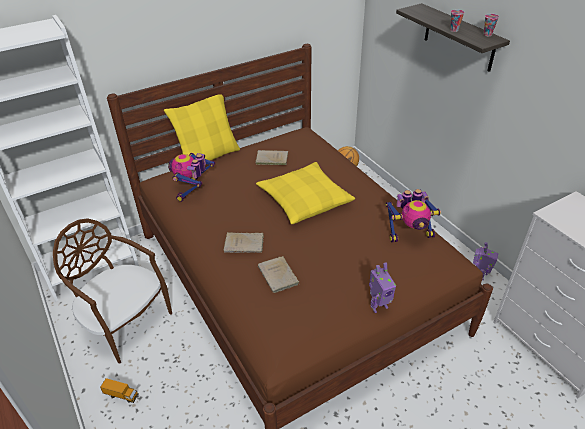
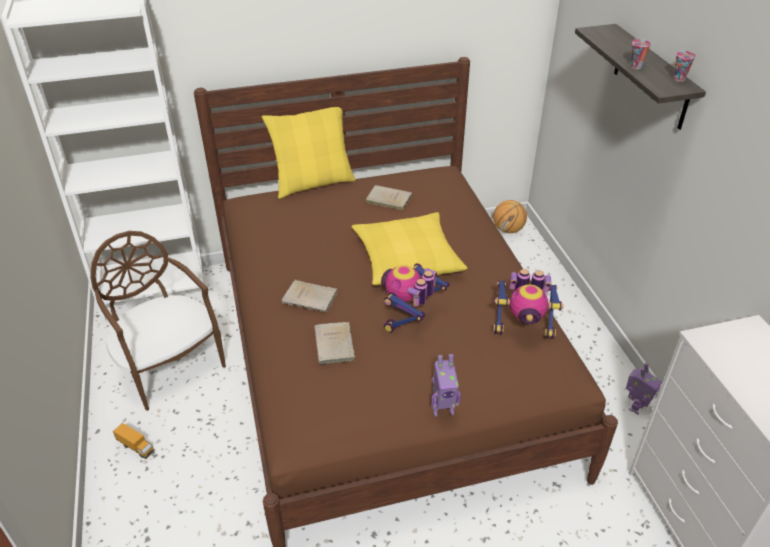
camera: 15 degrees right, 0 degrees up
(193, 190) = (278, 221): toy robot -> toy robot (410, 318)

